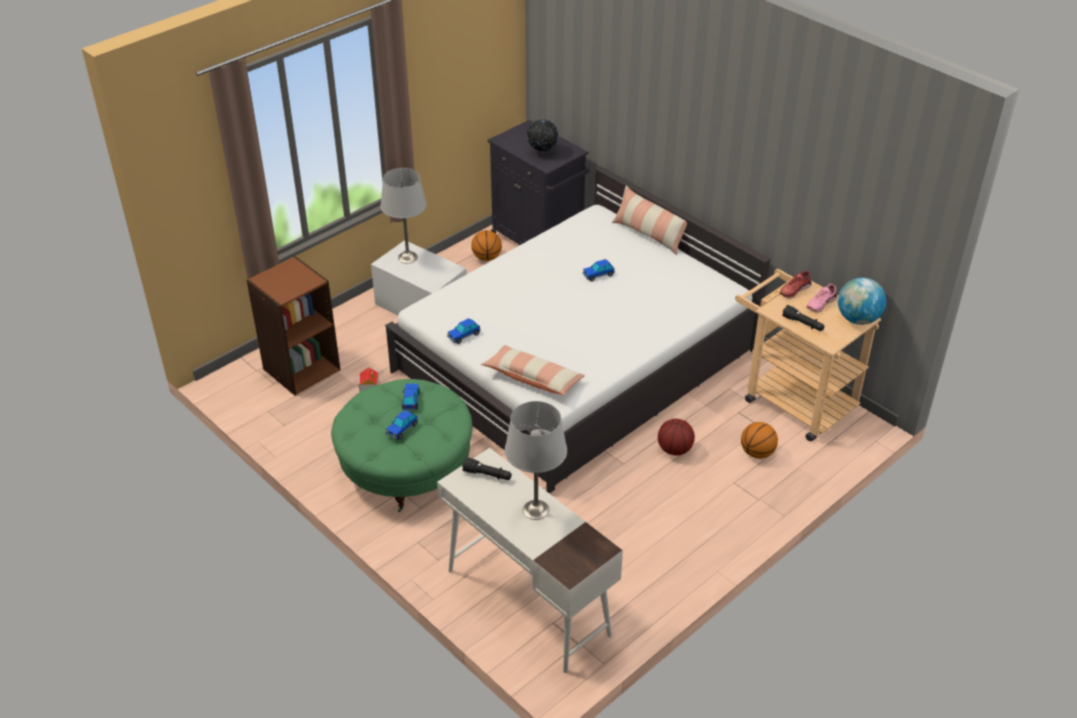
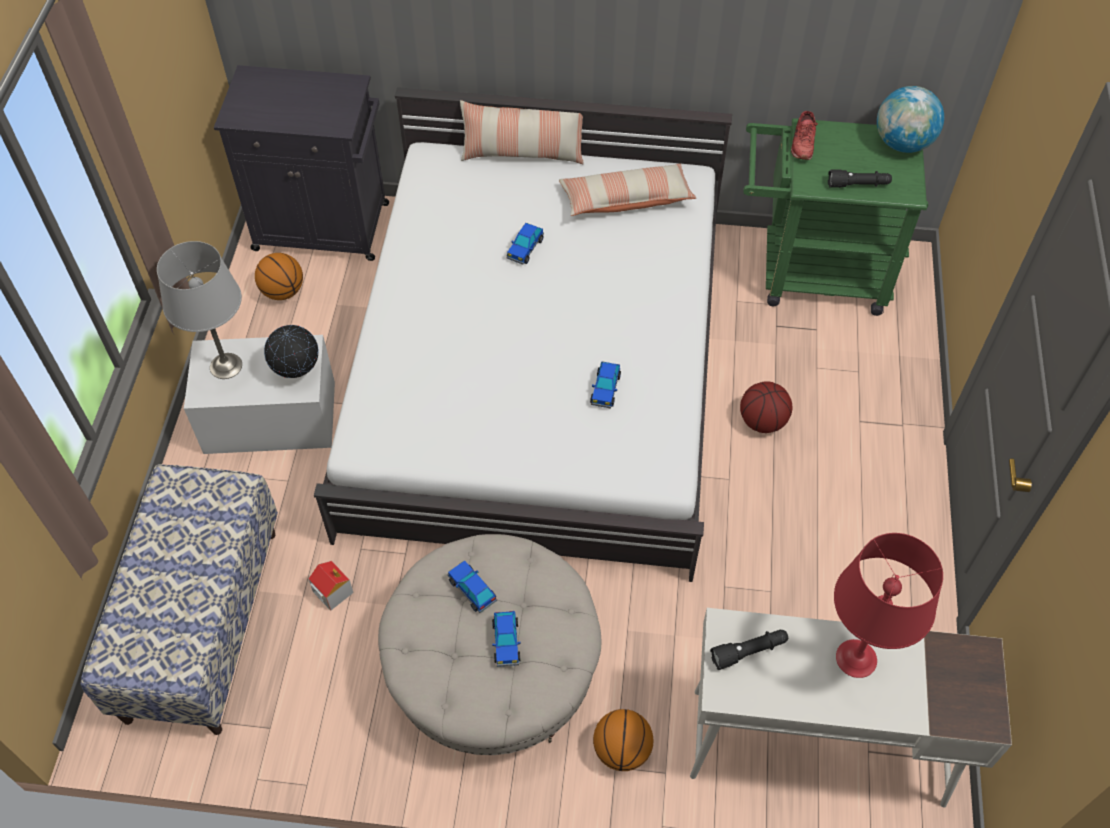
camera: 40 degrees left, 15 degrees up
(301, 369) = (202, 622): brown bookcase -> bench
(406, 467) = (493, 670): green ottoman -> beige ottoman
(464, 335) = (456, 448): toy car -> toy car (605, 389)
(533, 378) = (606, 453): pillow -> pillow (626, 199)
(536, 509) = (856, 658): grey table lamp -> red table lamp
(542, 152) = (311, 109): globe -> globe (297, 371)
(757, 453) = (844, 366): basketball -> basketball (621, 750)
(792, 399) = (810, 273): beige cart -> green cart
(820, 303) = (846, 145): pink shoe -> none

